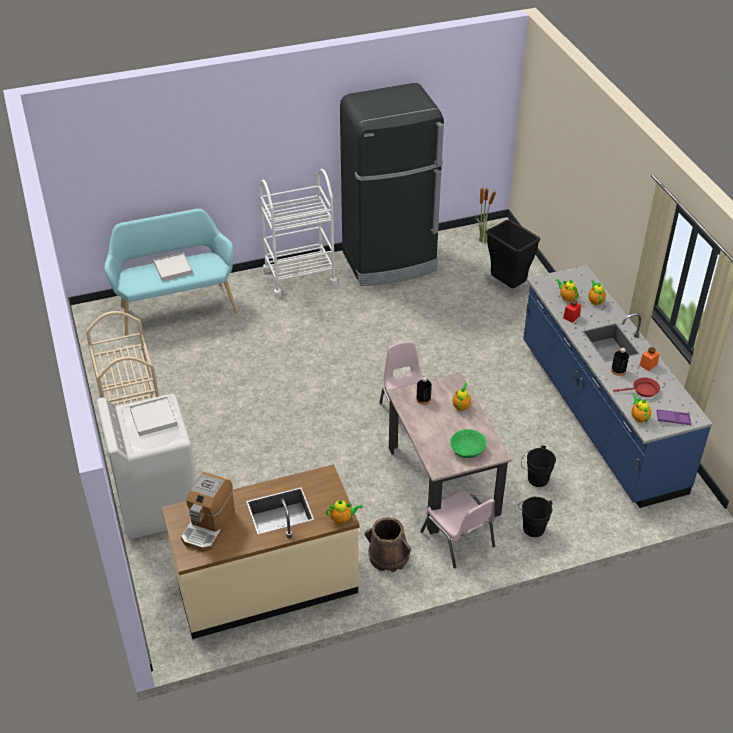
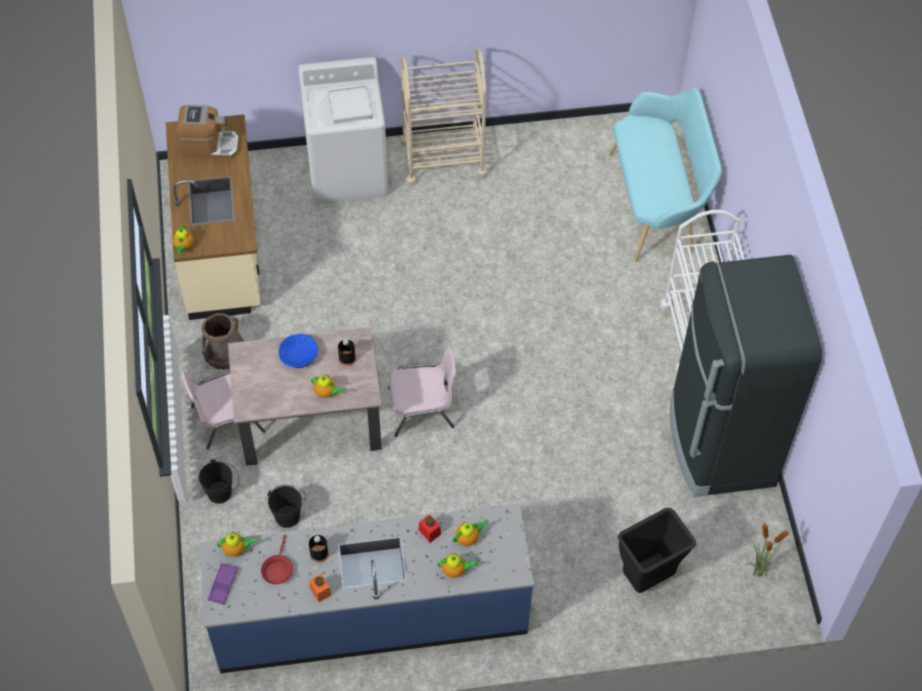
camera: 100 degrees right, 15 degrees up
(173, 268) = (656, 165): white tray -> none
(208, 526) = (210, 146): coffee machine -> coffee machine turned 150 degrees clockwise
(430, 429) = (299, 356): none -> blue bowl
(467, 449) = (260, 384): green bowl -> none

